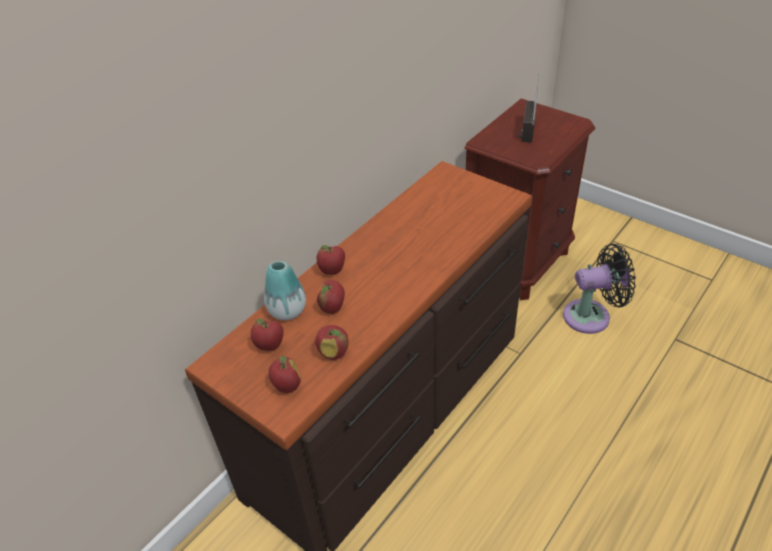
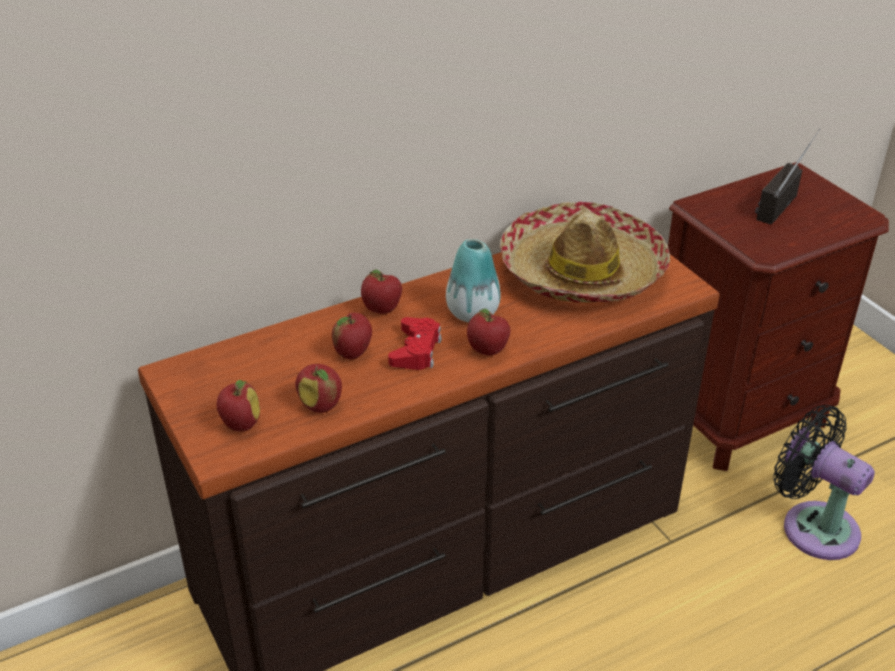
camera: 20 degrees right, 5 degrees down
(269, 346) = (249, 373): apple -> apple (487, 351)
(287, 311) = (296, 339): vase -> vase (472, 313)
(373, 292) = (416, 350): none -> red game controller
(443, 205) = (582, 271): none -> hat
(591, 316) = (813, 526): black fan -> black fan turned 150 degrees counterclockwise

